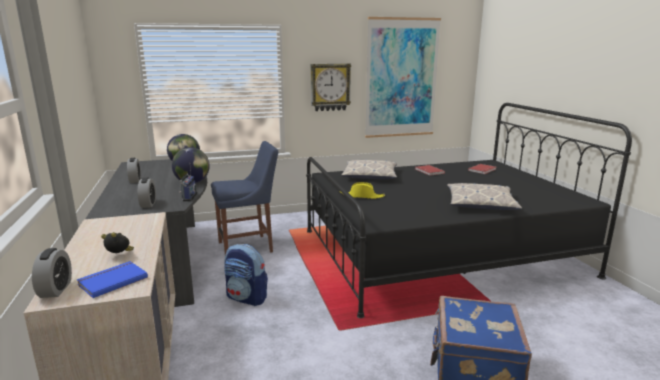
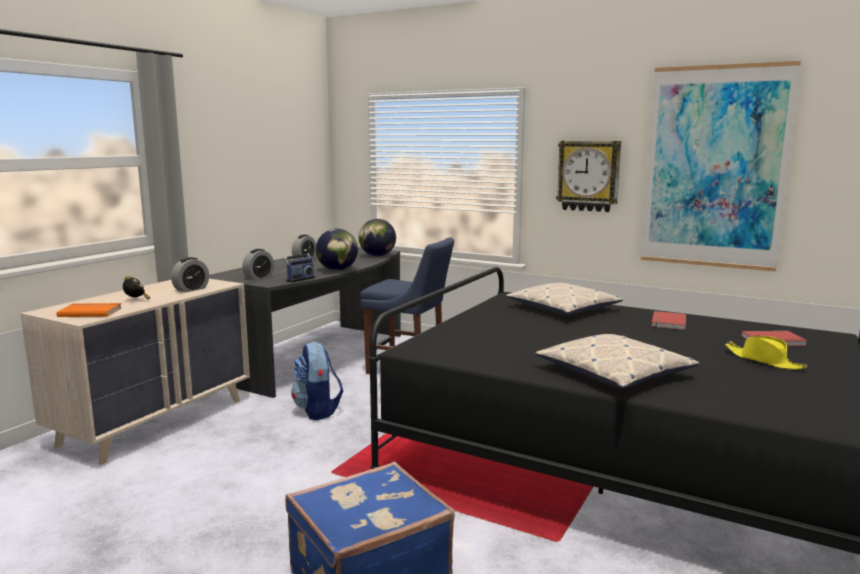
camera: 45 degrees right, 5 degrees down
(56, 289) = (60, 307): alarm clock -> alarm clock (191, 289)
(112, 280) = (90, 312): blue book -> orange book
(362, 196) = (483, 324): yellow hat -> yellow hat (764, 360)

